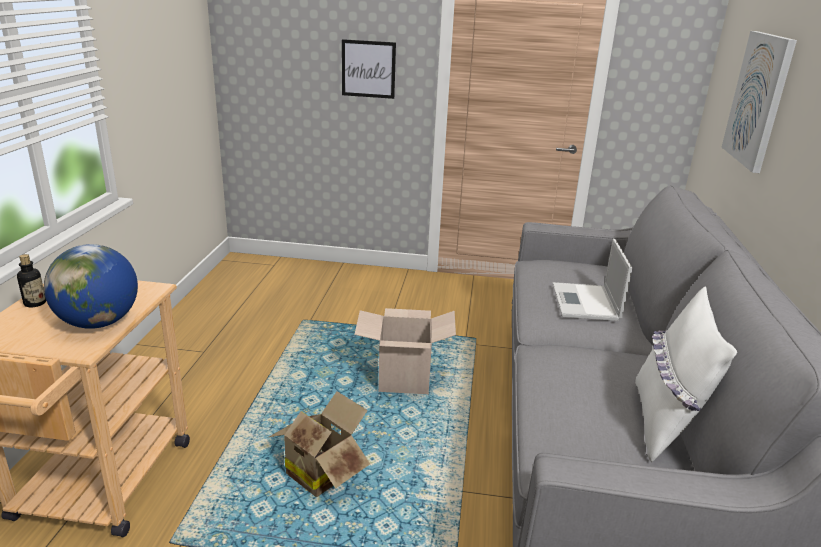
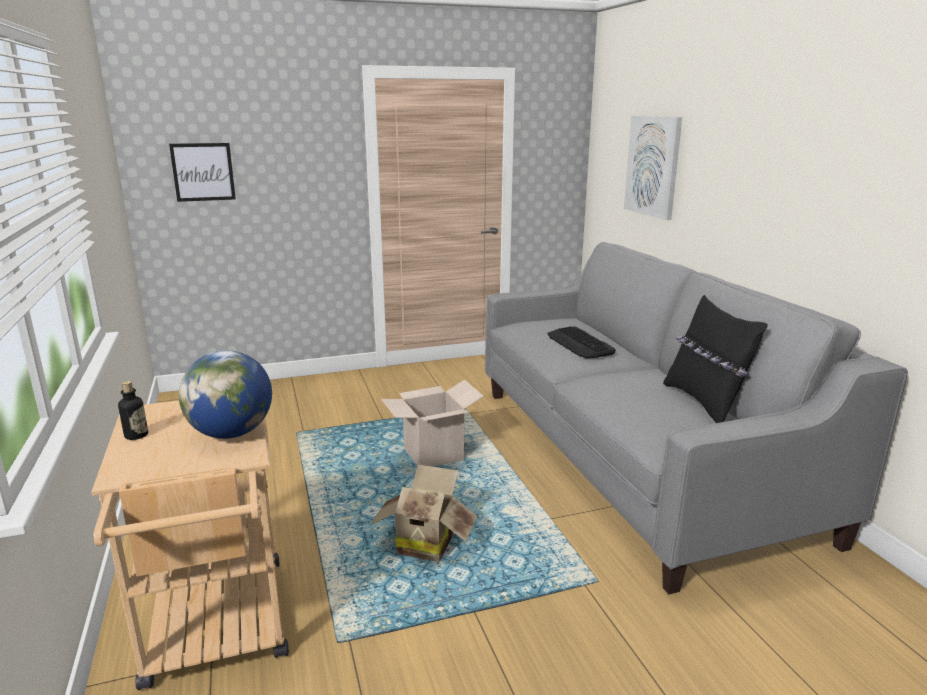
camera: 25 degrees left, 5 degrees down
(368, 69) = (299, 177): picture -> picture (203, 172)
(586, 303) = (579, 344): laptop -> keyboard
(664, 422) = (704, 402): white pillow -> black pillow

